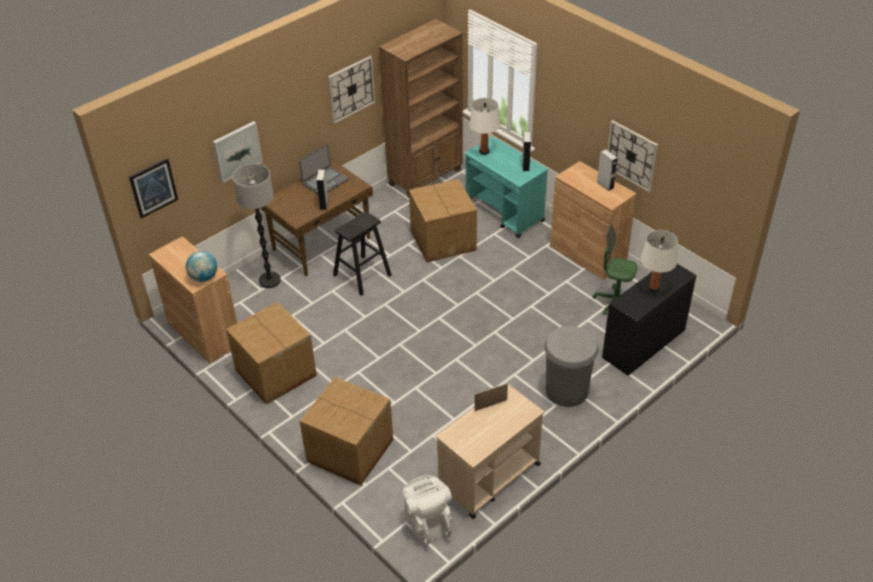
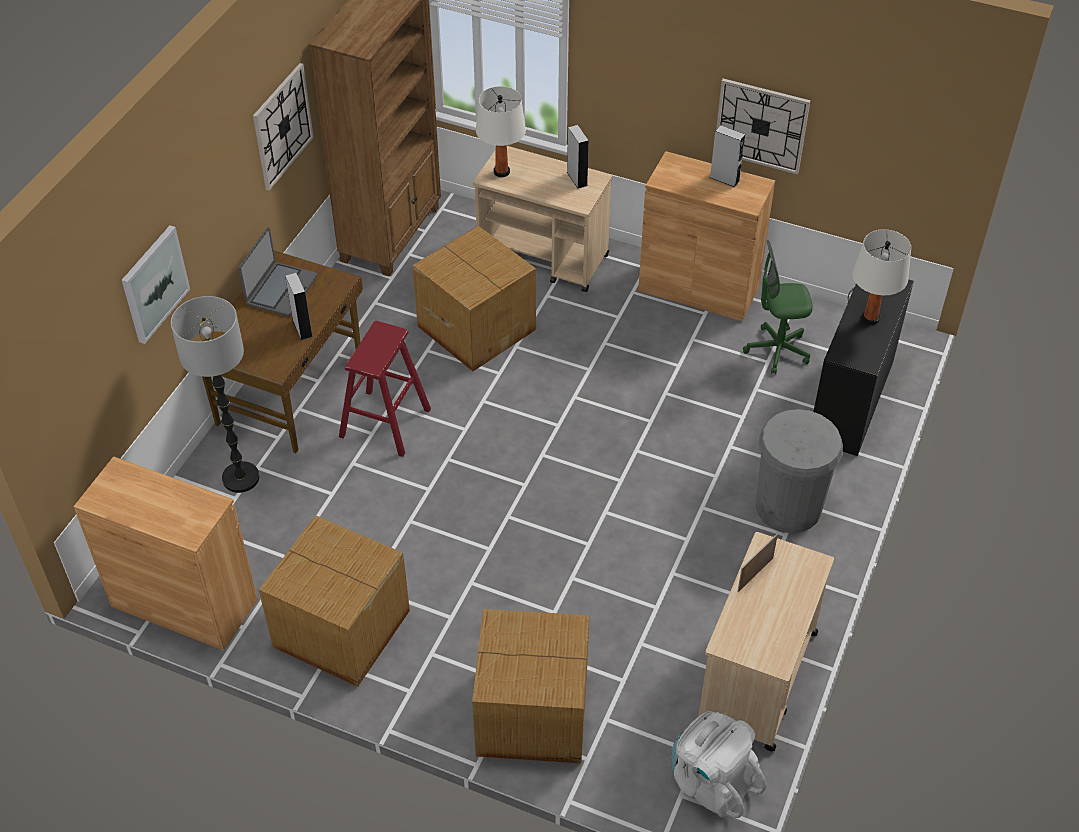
camera: 25 degrees left, 5 degrees up
(153, 188) = (53, 391): picture -> none
(204, 277) = (198, 517): globe -> none
(362, 275) = (385, 423): black stool -> red stool
(504, 213) = (544, 258): turquoise cart -> beige cart

